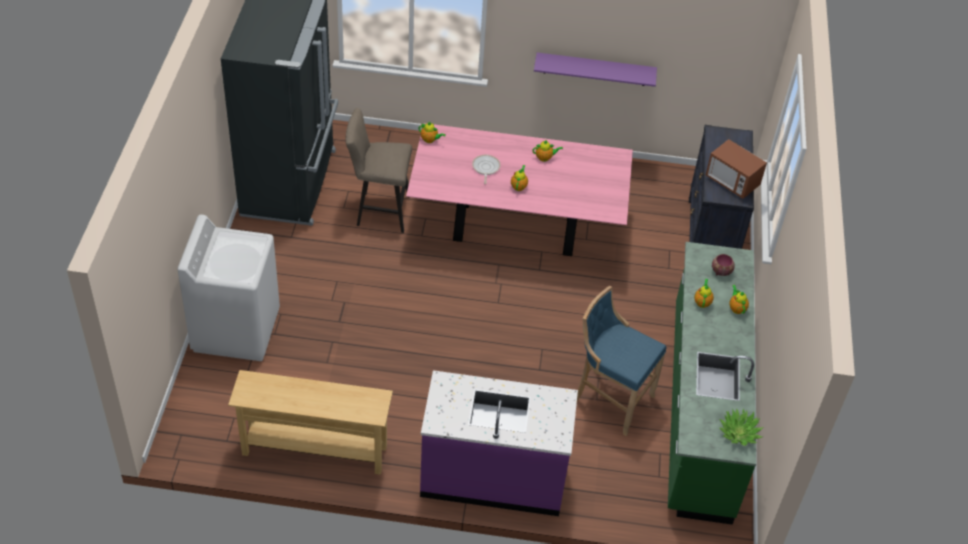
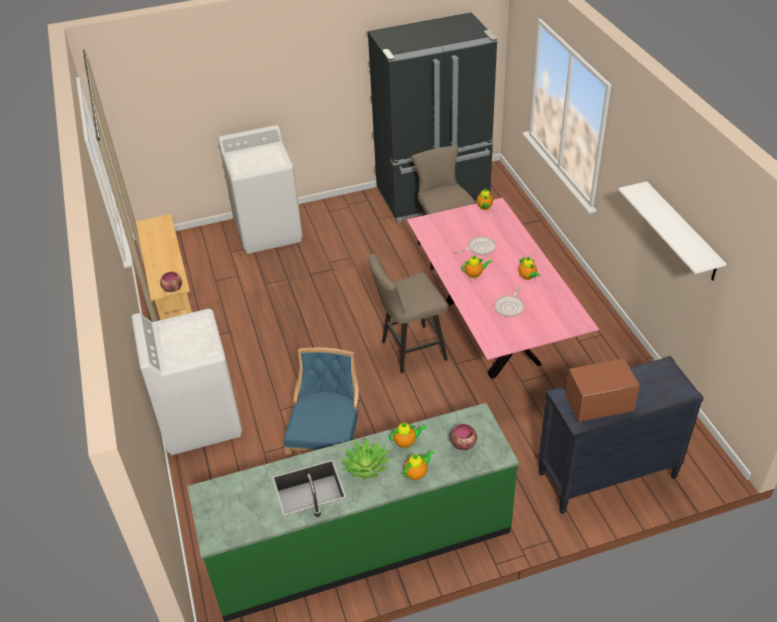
camera: 70 degrees right, 5 degrees down
(380, 402) = (173, 289): none -> bowl
(493, 476) = (200, 419): purple counter -> white washing machine
(503, 293) = (409, 351): none -> beige stool
(574, 184) = (510, 307): none -> frying pan
(595, 69) = (656, 248): purple shelf -> none
(628, 41) = (681, 232): none -> white shelf
(732, 182) = (598, 404): microwave -> microwave turned 60 degrees clockwise
(739, 432) = (237, 528): potted plant -> potted plant (366, 465)

